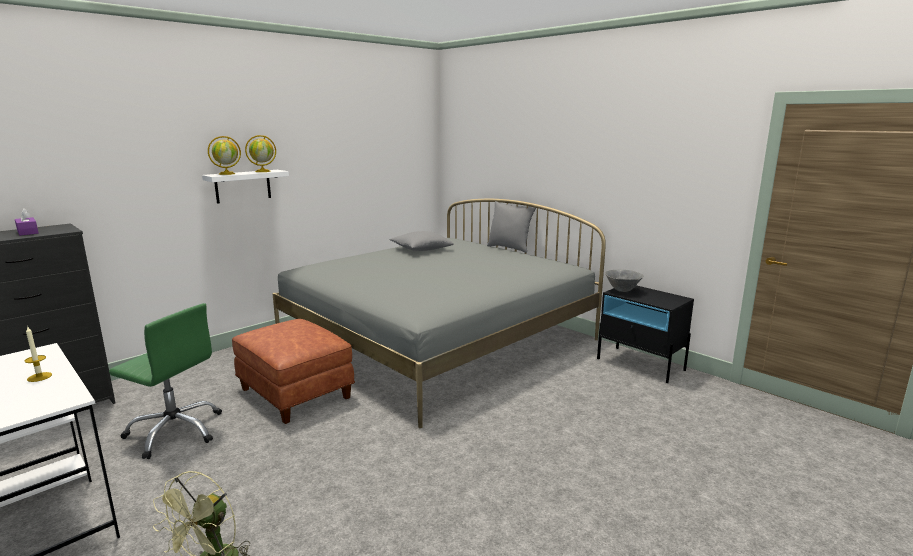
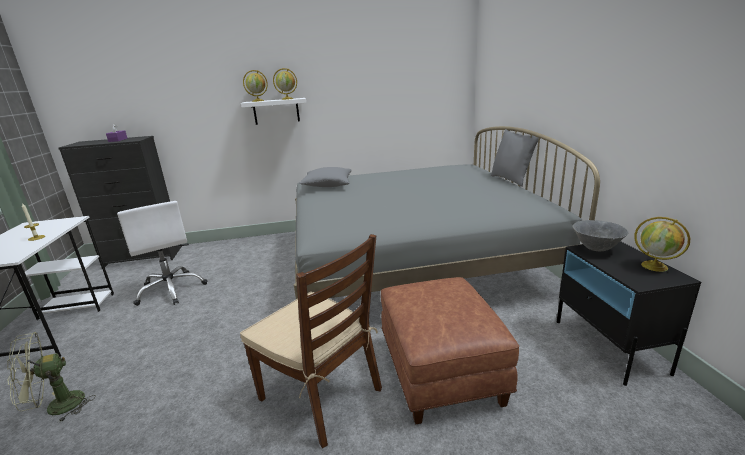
camera: 35 degrees right, 5 degrees up
(175, 431) = (171, 289): green office chair -> white office chair
(296, 393) = (263, 281): brown ottoman -> brown ottoman (442, 372)
(421, 249) = (421, 173): grey pillow -> grey pillow (327, 185)
(485, 454) = (321, 394): none -> brown chair
(664, 295) = (655, 266): none -> globe

